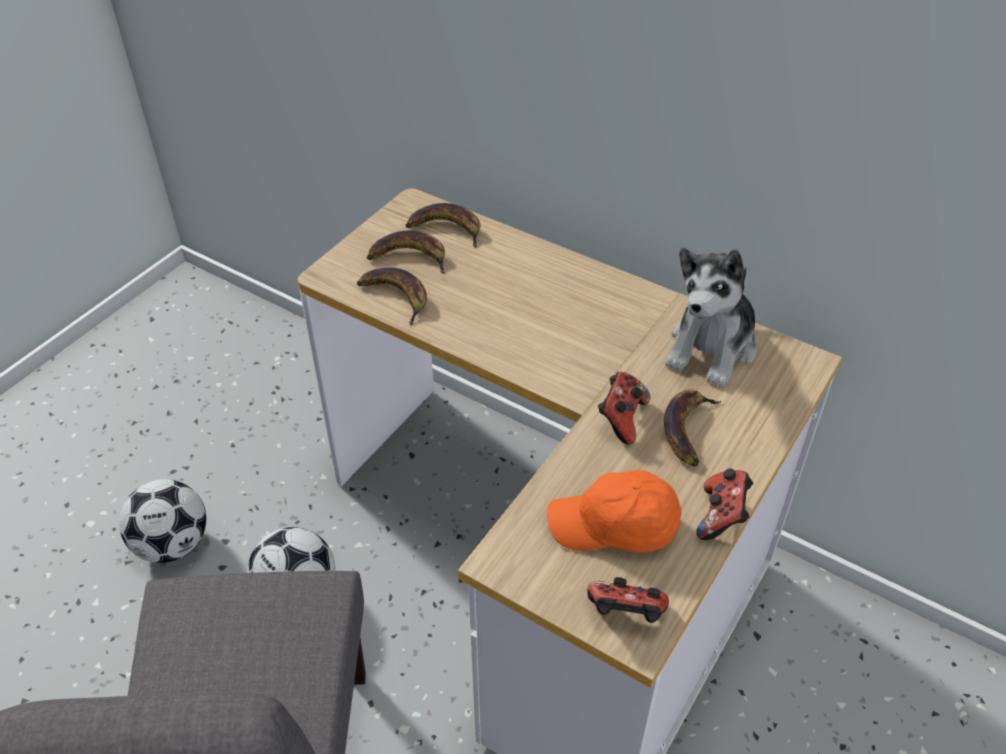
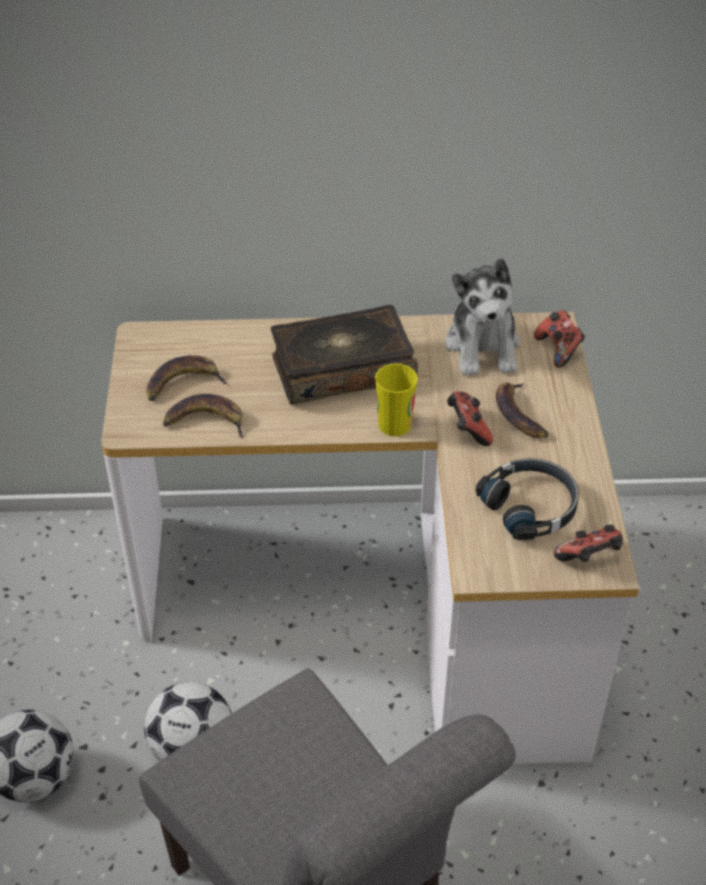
camera: 35 degrees left, 0 degrees up
(446, 229) = (191, 345): banana -> none
(555, 379) = (394, 424): none -> cup
(556, 306) = (342, 368): none -> book
(614, 526) = (530, 506): orange cap -> black headphones
(721, 516) = (591, 462): game controller -> game controller (558, 349)

